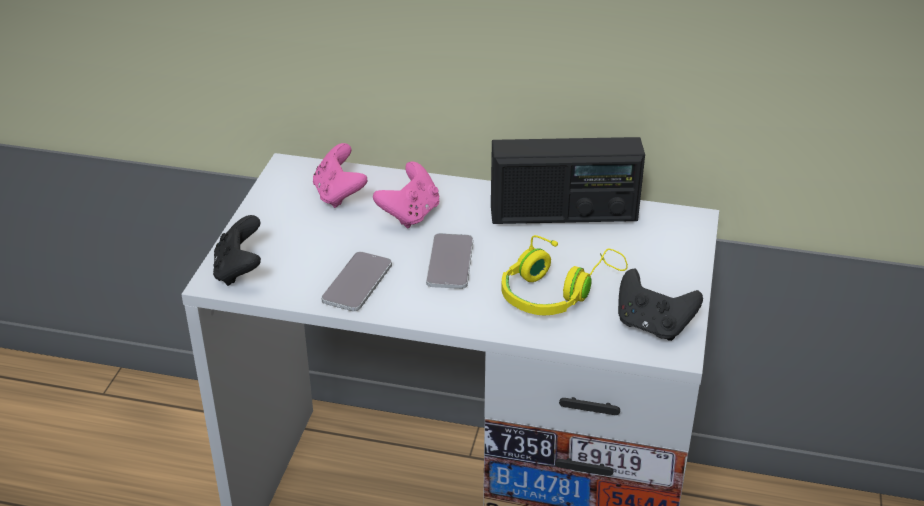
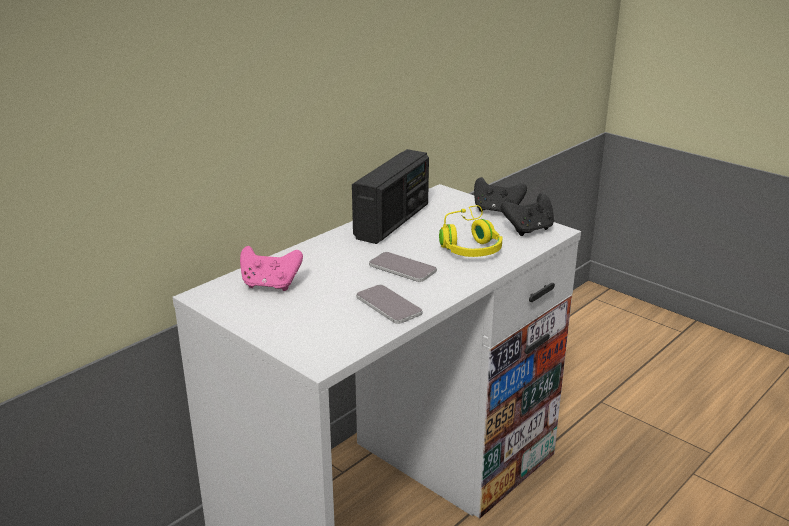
camera: 60 degrees left, 10 degrees down
(239, 271) = (318, 348): black game controller -> black game controller (497, 211)
(410, 214) = (330, 266): pink game controller -> none

